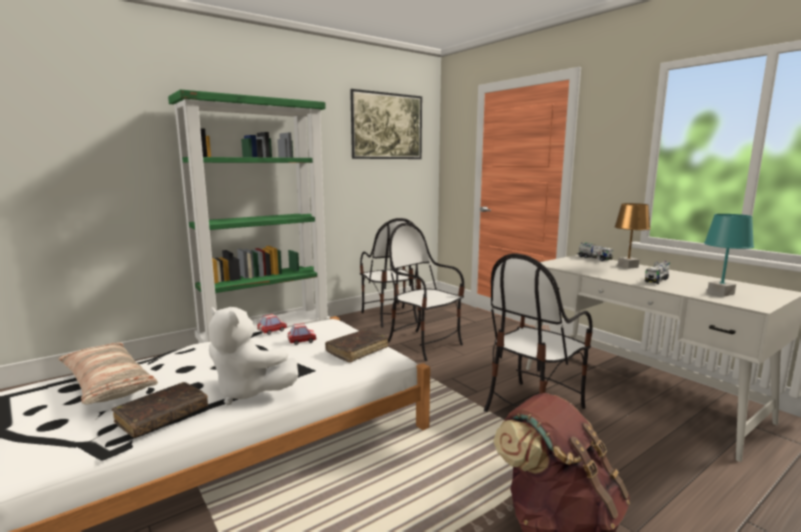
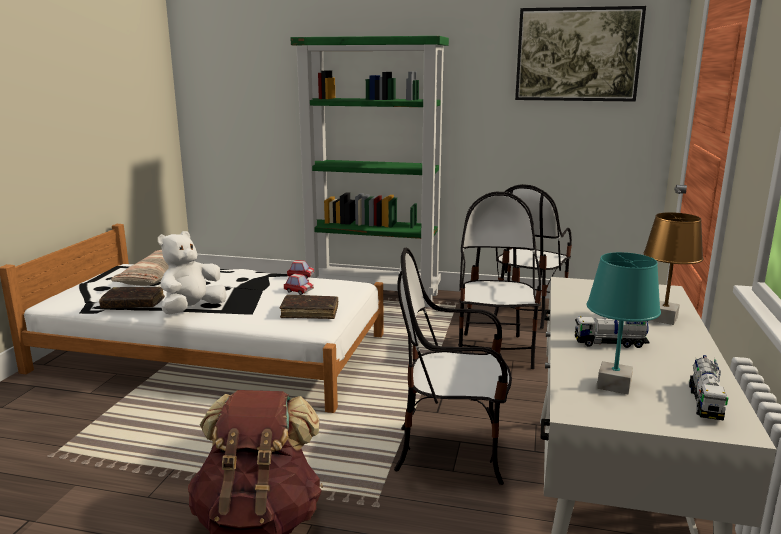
camera: 50 degrees right, 5 degrees up
(248, 392) = (192, 310): white plush toy -> white plush toy turned 45 degrees clockwise
(594, 258) = (669, 296): toy truck -> toy truck (705, 402)

